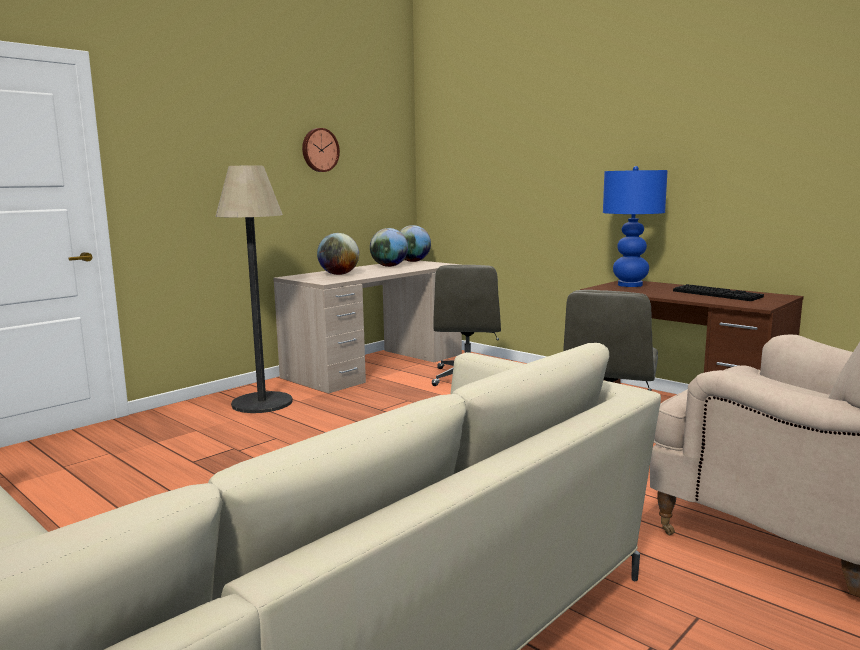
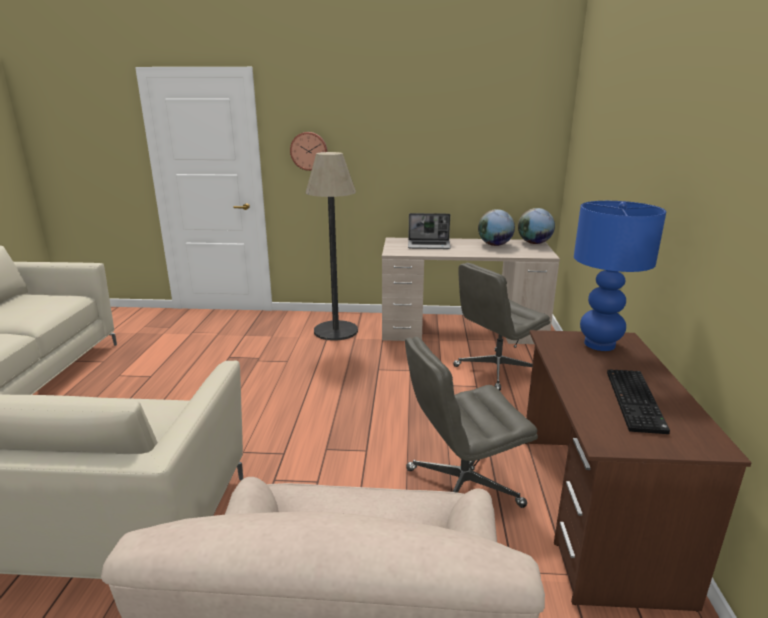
camera: 50 degrees right, 10 degrees up
(319, 150) = (445, 132): wall clock -> wall clock (309, 151)
(339, 274) = (429, 245): globe -> laptop

